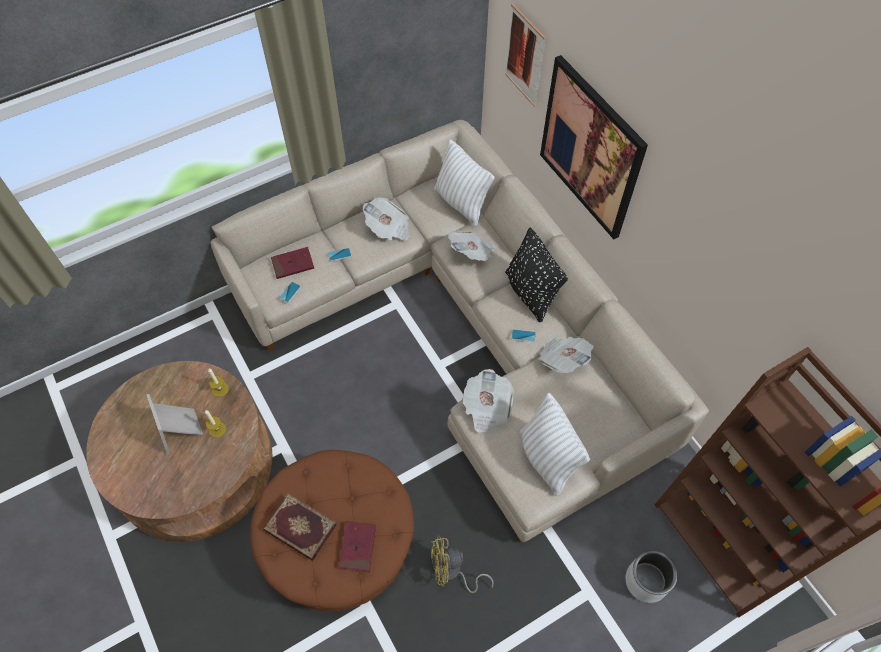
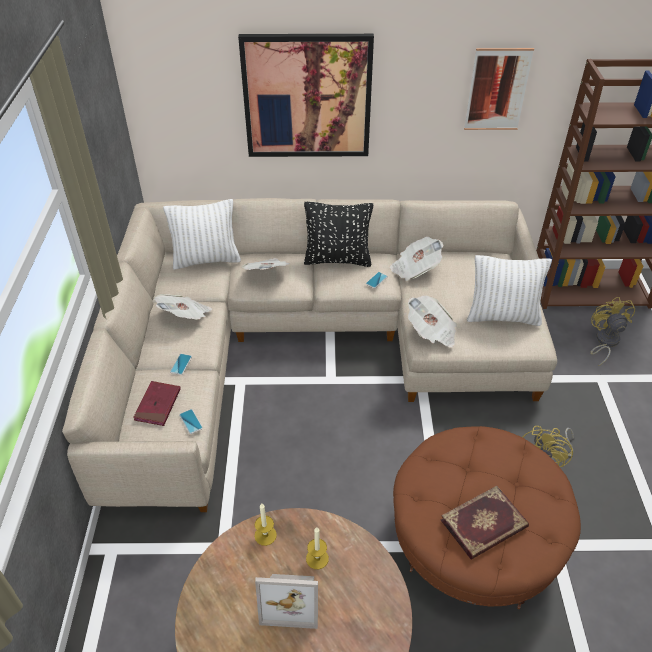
camera: 60 degrees left, 15 degrees down
(357, 547) = (528, 482): red book -> none
(524, 56) = (189, 75): picture -> picture (497, 90)
(646, 581) = (604, 342): grey planter -> yellow fan

